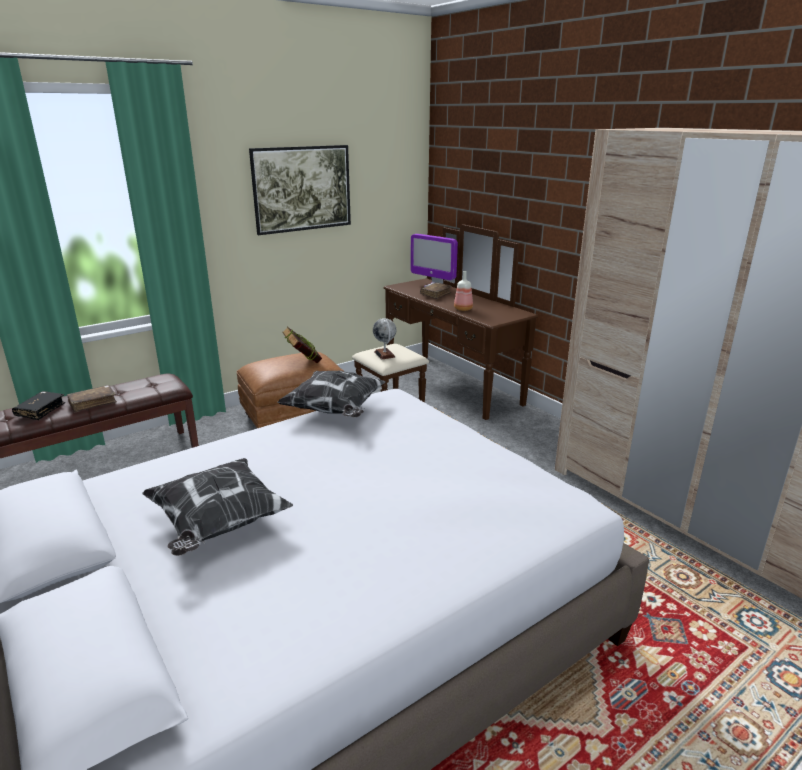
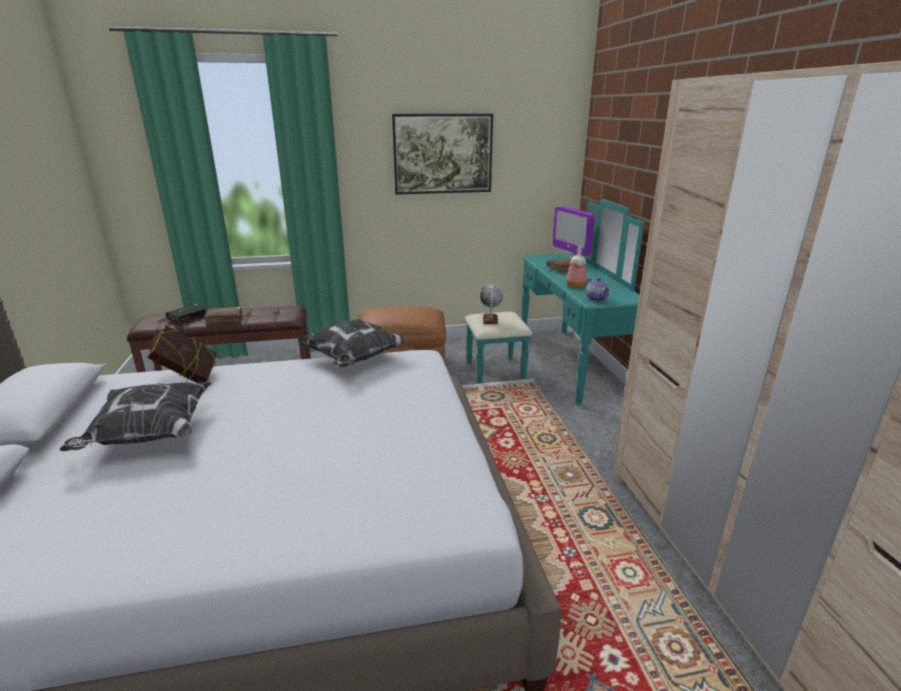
camera: 25 degrees right, 0 degrees up
(303, 362) = (409, 315): book -> book (189, 380)
(438, 389) = (553, 365): brown dresser -> turquoise dresser
(492, 318) = (596, 298): none -> teapot

